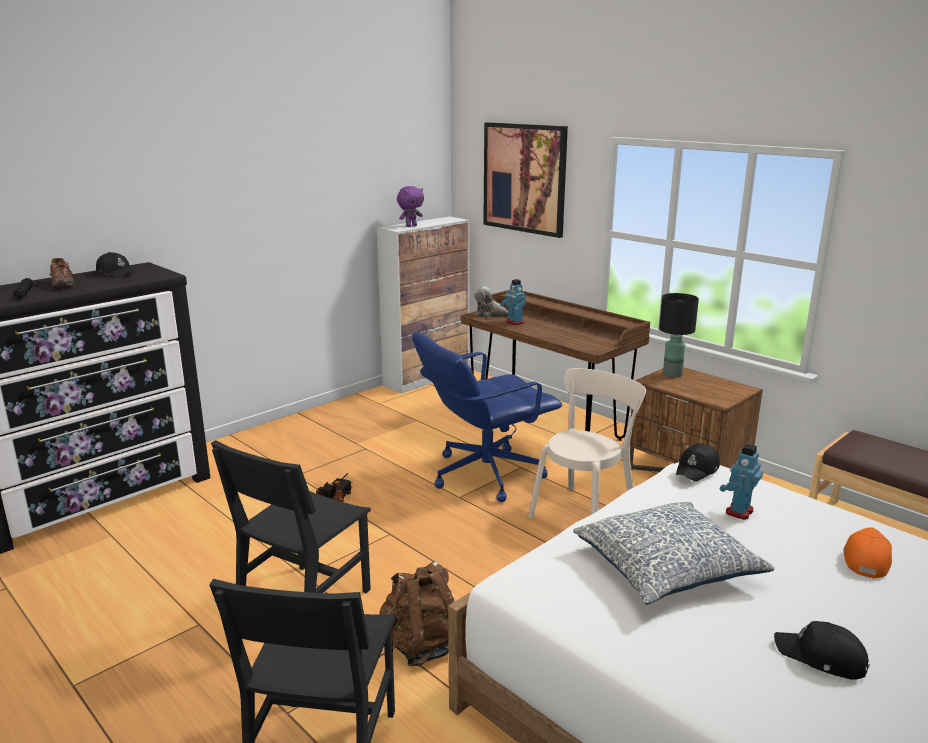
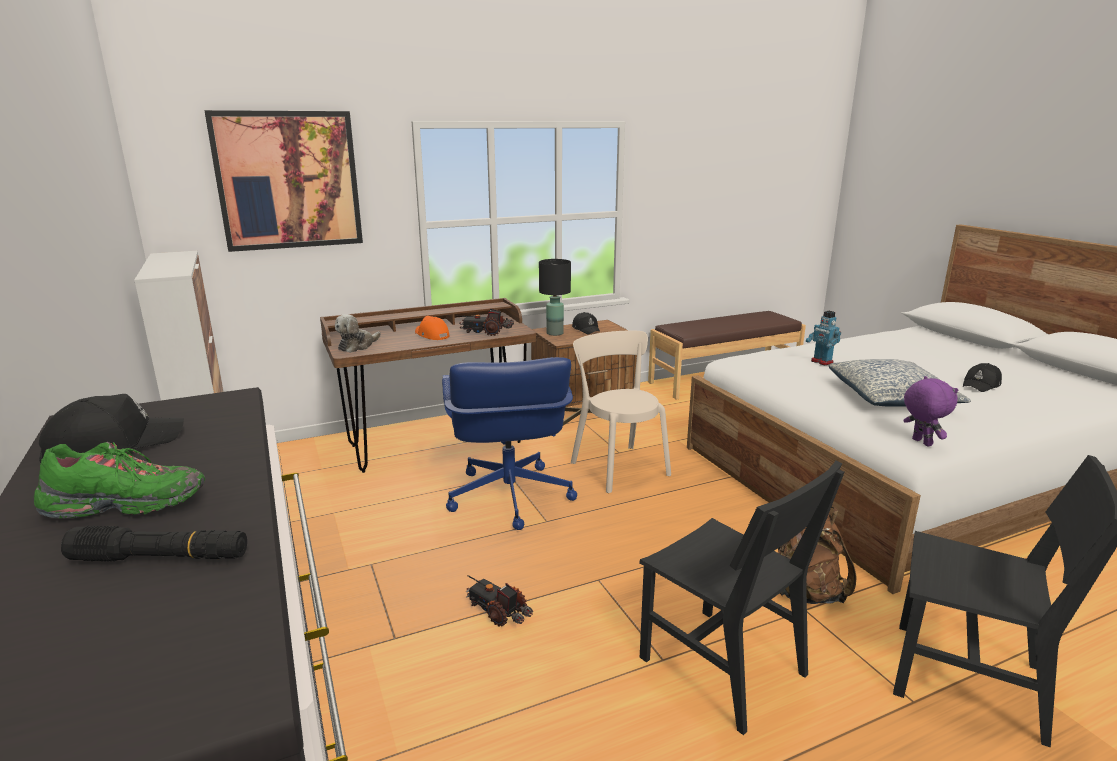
camera: 70 degrees left, 0 degrees up
(62, 284) = (126, 506): brown shoe -> green shoe
(411, 226) = (173, 268): purple plush toy -> purple plush toy (920, 442)
(514, 322) = (401, 342): toy robot -> none
(573, 340) = (486, 332): none -> toy truck
(697, 470) = (751, 359): black cap -> black cap (586, 329)
(865, 559) = (873, 352): orange cap -> orange cap (431, 335)

